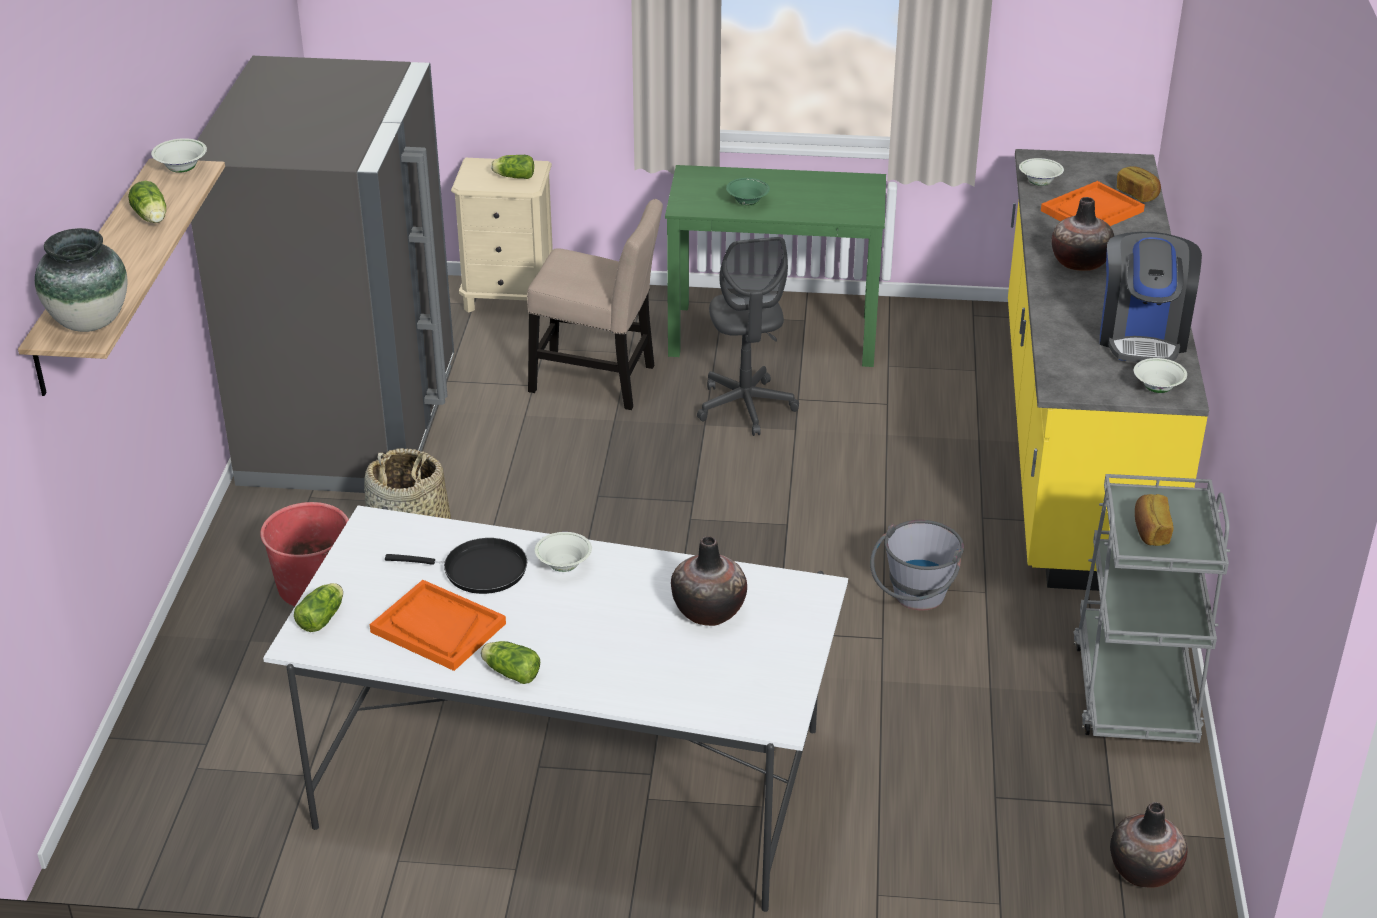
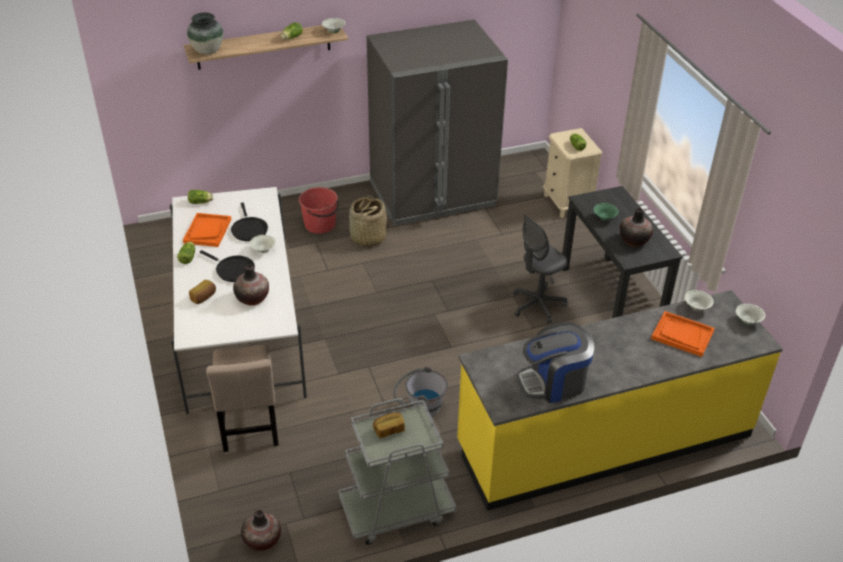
camera: 65 degrees right, 5 degrees up
(598, 381) = (521, 252): beige chair -> beige chair (250, 426)
(599, 618) = (233, 270): none -> black frying pan
(774, 334) = (610, 297): green desk -> black desk
(1079, 262) = (616, 342): vase -> vase (634, 240)
(1137, 194) = (722, 350): bread -> bread (204, 297)
(1157, 389) = (501, 398): white bowl -> white bowl (748, 321)

